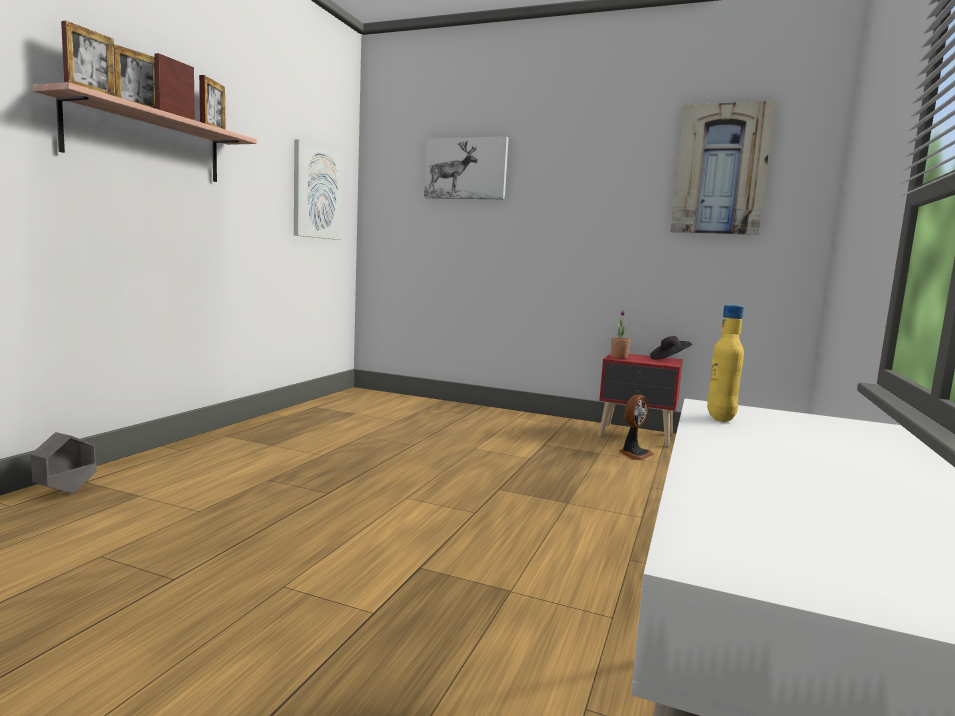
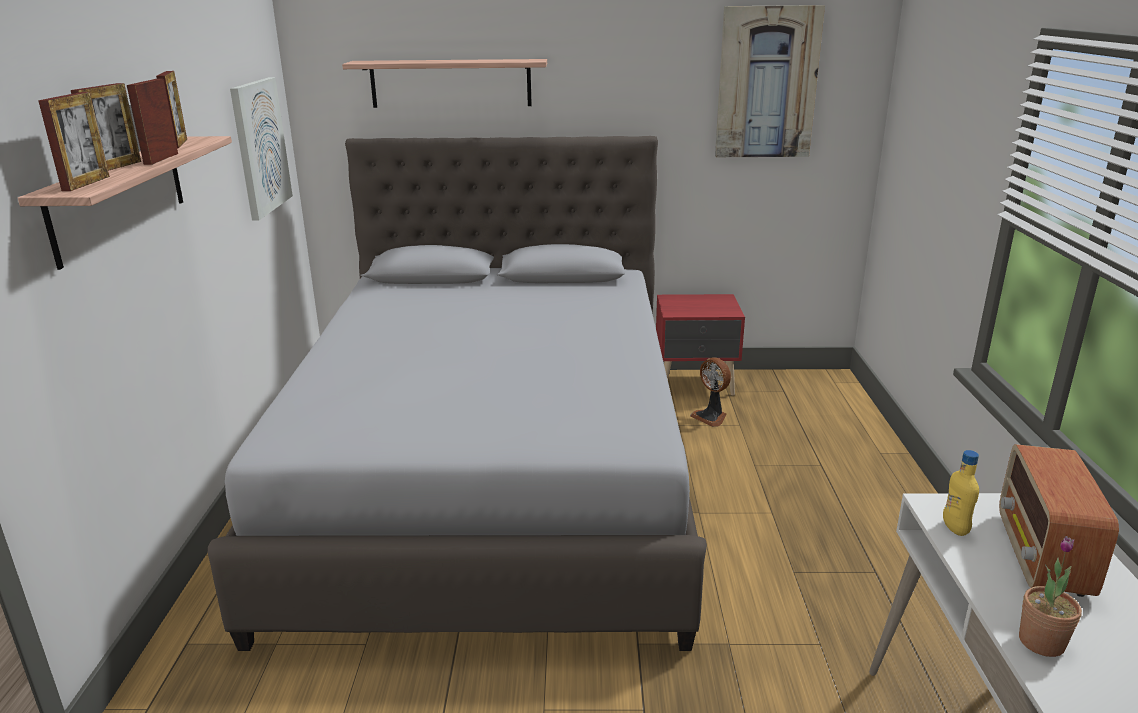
camera: 20 degrees left, 15 degrees up
(66, 491) = (183, 665): grey planter -> none
(412, 449) = (494, 475): none -> grey bed
(466, 169) = (451, 83): picture -> shelf
(619, 357) = (675, 309): potted plant -> potted plant (1041, 642)
(634, 454) = (711, 417): fan -> fan turned 120 degrees clockwise
(669, 359) = (723, 299): black hat -> none
(824, 446) = (1042, 556): none -> radio

